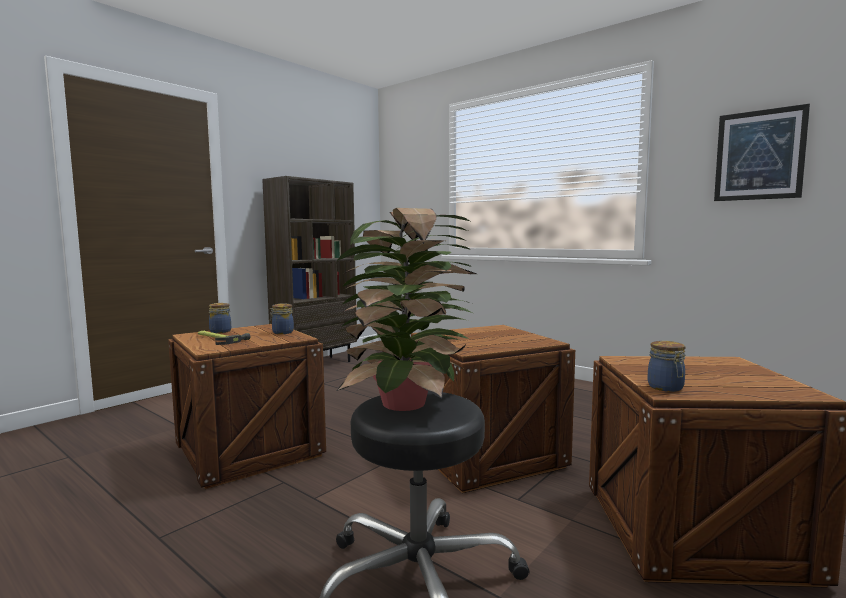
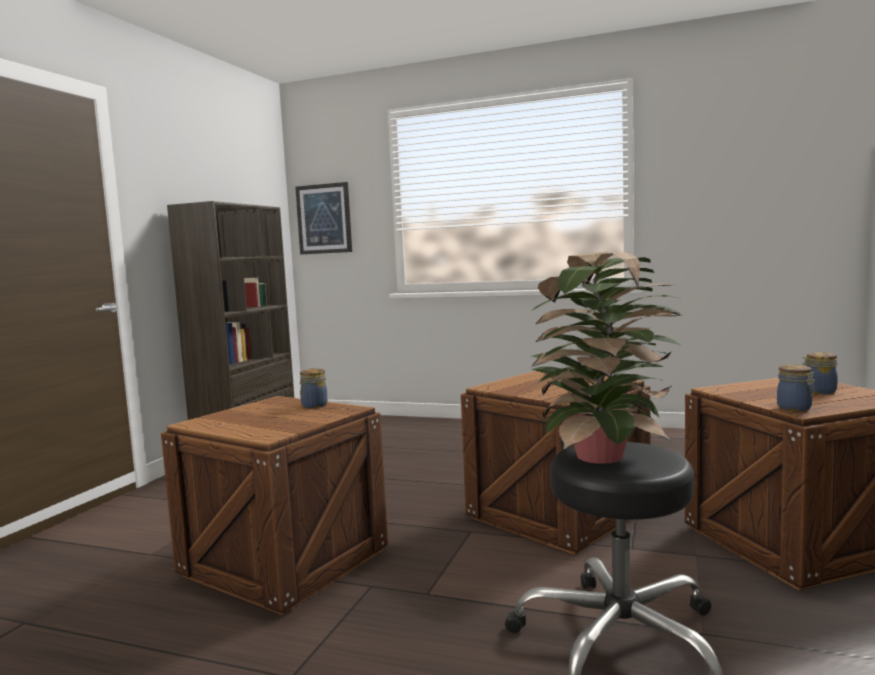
camera: 20 degrees left, 0 degrees up
(218, 339) = (248, 422): hammer -> none
(220, 331) = (226, 414): jar -> jar (818, 391)
(759, 155) = (741, 179): picture -> picture (324, 219)

